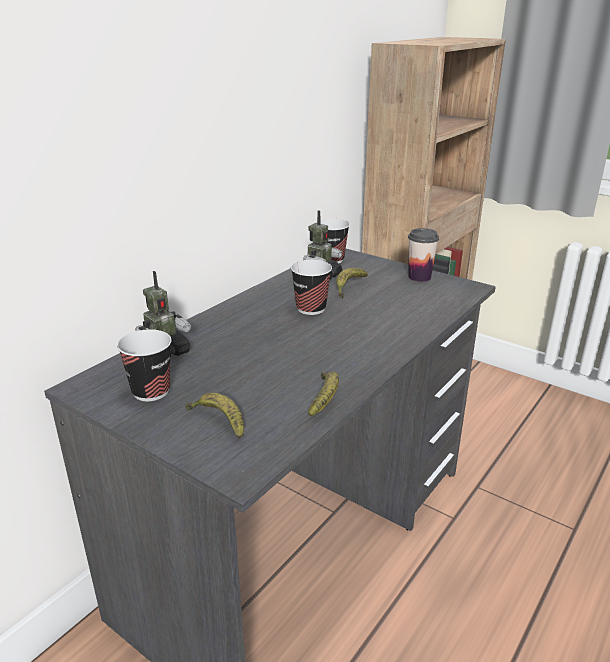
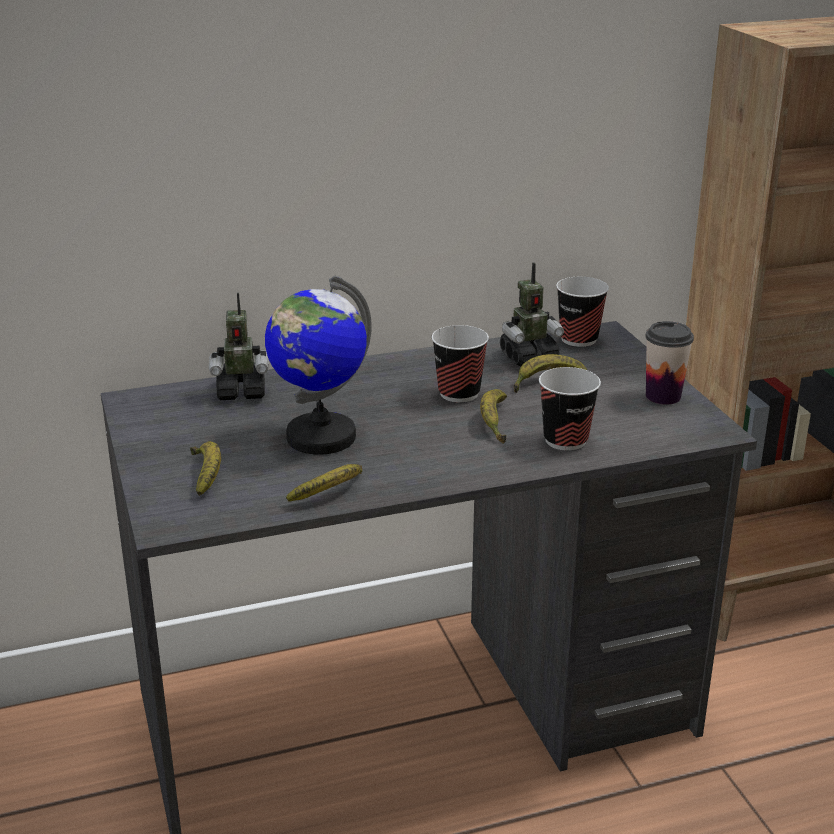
camera: 35 degrees right, 0 degrees up
(151, 391) = (184, 426): cup -> cup (565, 440)
(263, 364) = (320, 437): none -> globe
(356, 319) = (494, 422): none -> banana

